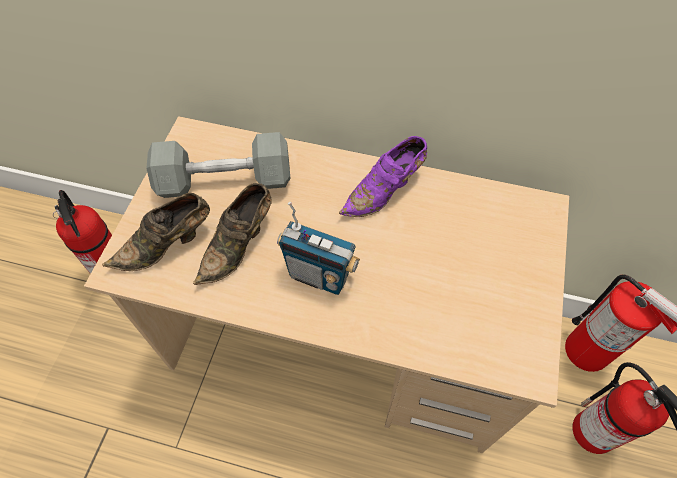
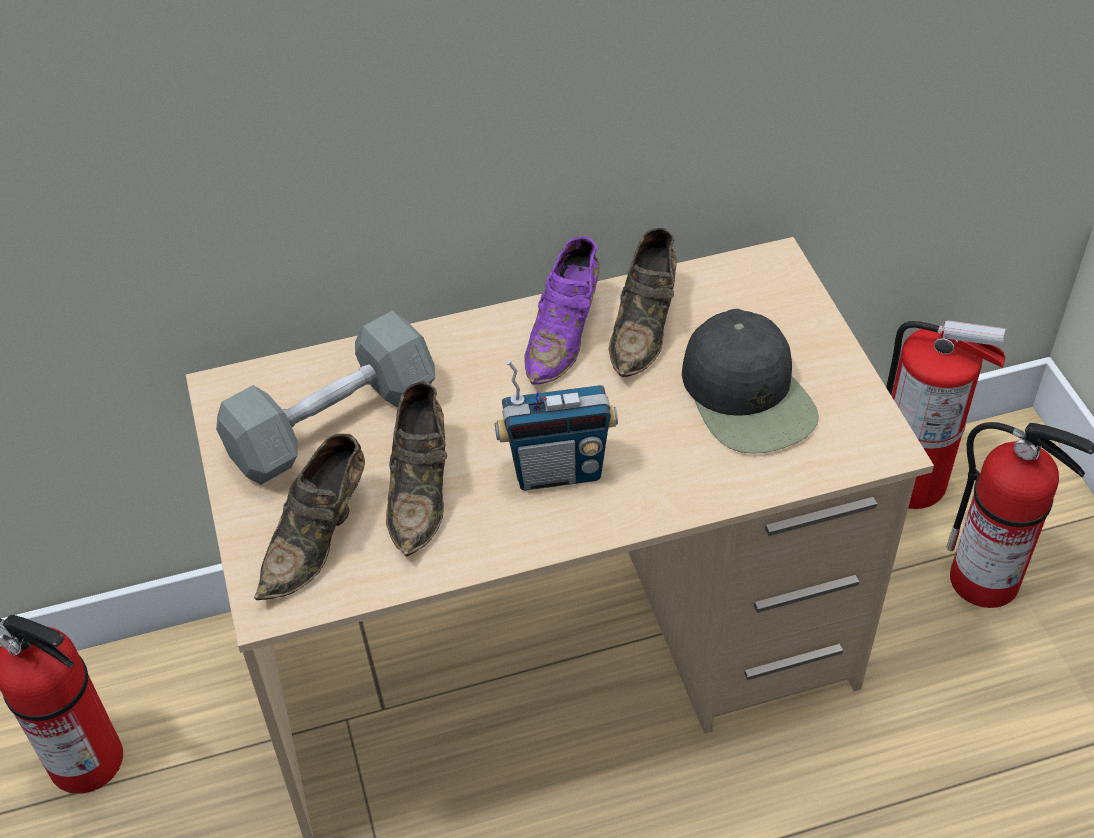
camera: 30 degrees left, 10 degrees down
(435, 209) = (644, 326): none -> brown shoe
(466, 288) = (748, 396): none -> black cap

